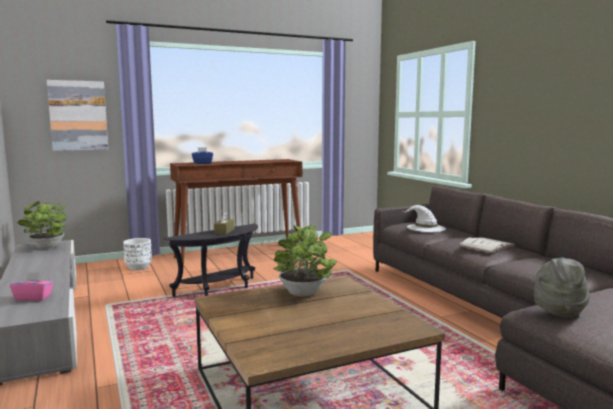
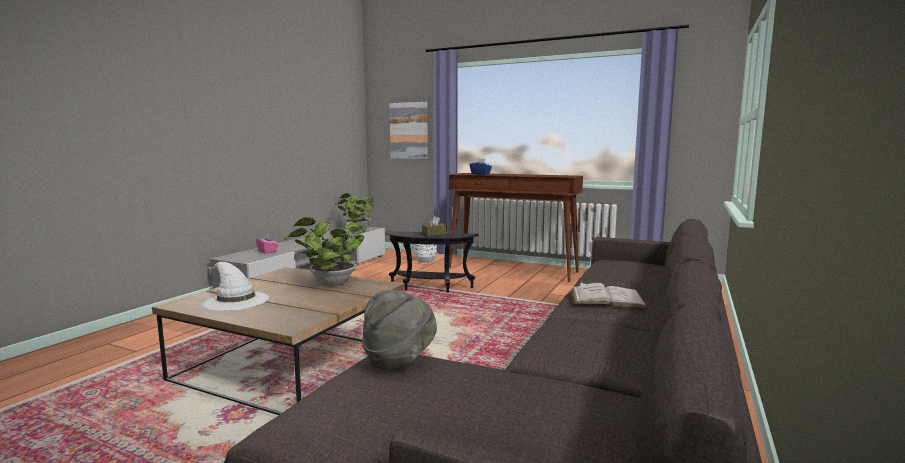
camera: 50 degrees right, 0 degrees up
(425, 228) = (619, 268): white hat -> white hat (235, 300)

